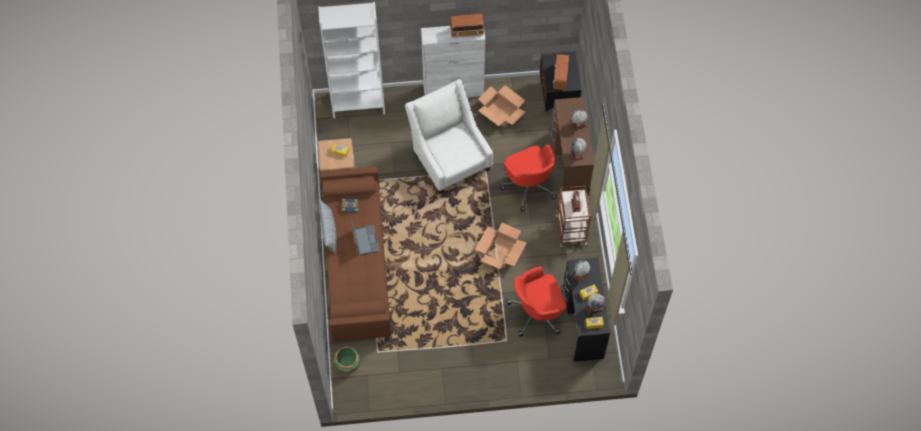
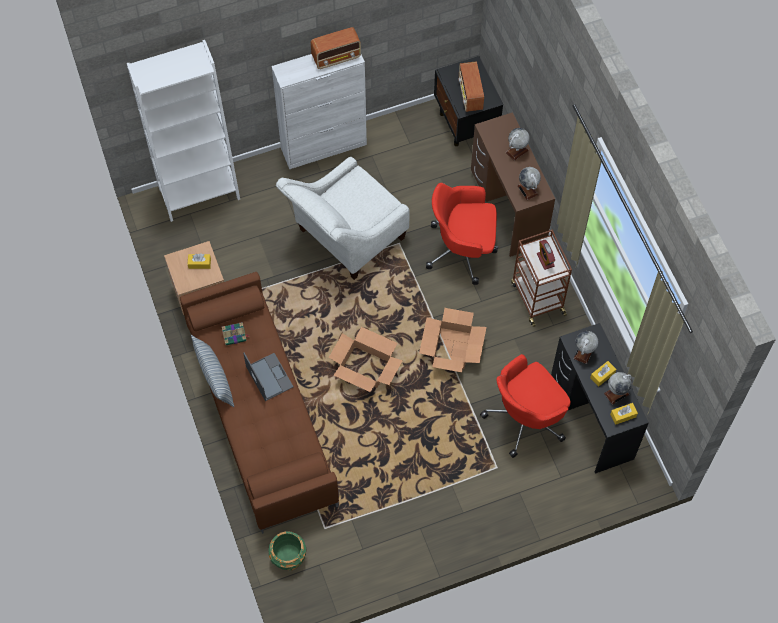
camera: 15 degrees left, 0 degrees up
(449, 158) = (345, 239): white armchair -> white armchair turned 90 degrees counterclockwise
(501, 112) = (396, 161): cardboard box -> cardboard box (365, 367)
(529, 185) = (462, 249): red office chair -> red office chair turned 135 degrees clockwise

